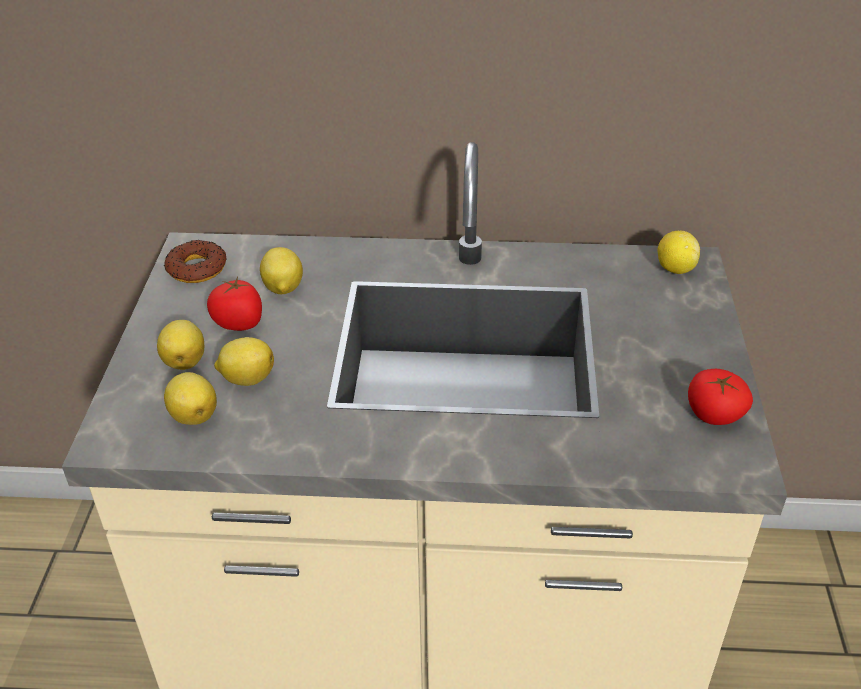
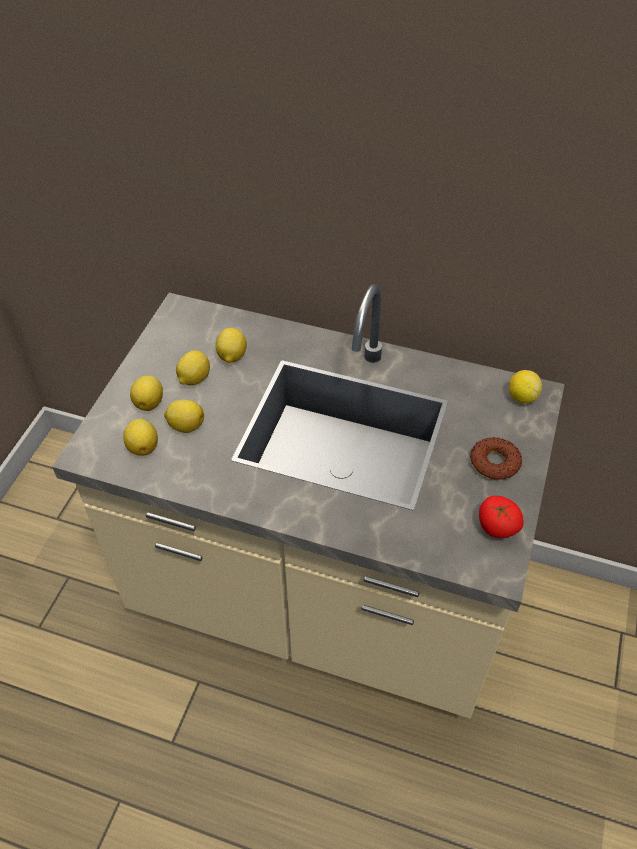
camera: 15 degrees right, 10 degrees up
(196, 268) = (178, 327): donut -> donut (494, 462)
(239, 322) = (194, 379): tomato -> lemon

